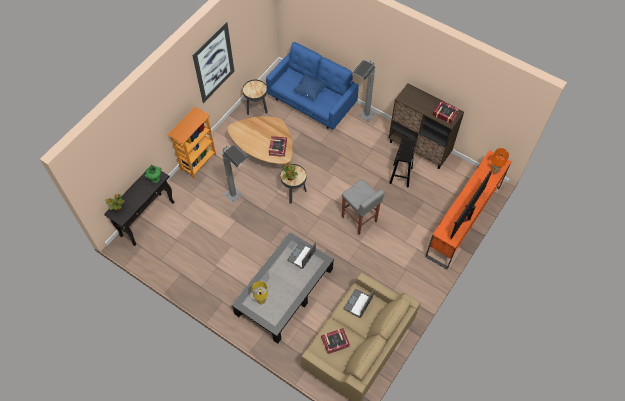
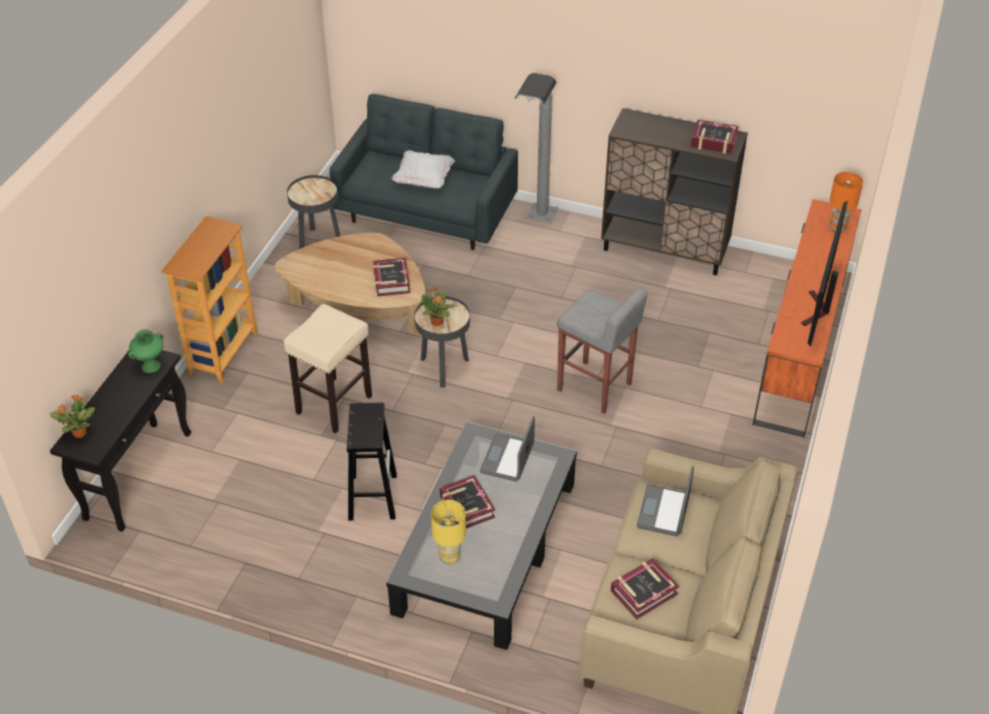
camera: 15 degrees left, 15 degrees down
(214, 63) = (232, 123): picture -> none
(240, 201) = (334, 404): grey floor lamp -> beige stool
(276, 276) = (466, 507): none -> book
(310, 91) = (424, 180): blue pillow -> white pillow
(312, 102) = (427, 213): blue sofa -> grey sofa
(401, 175) = (647, 298): black stool -> black stool (372, 496)

